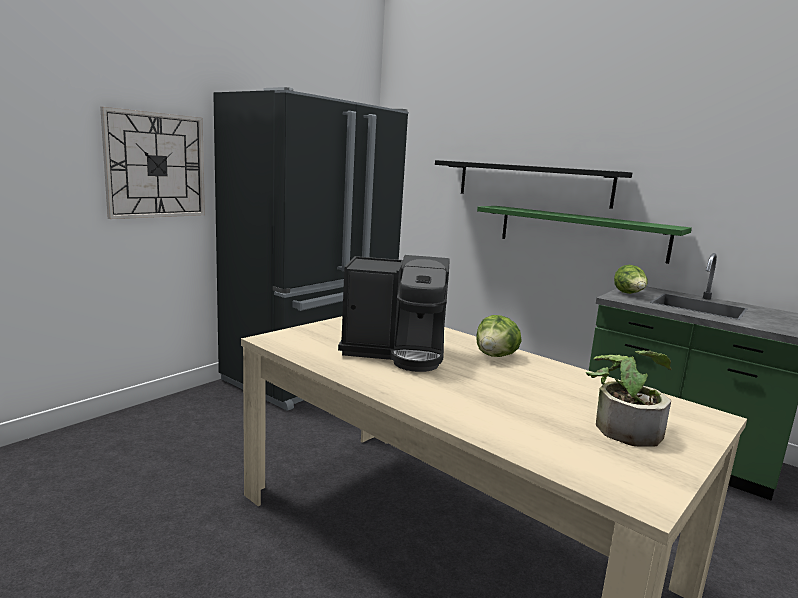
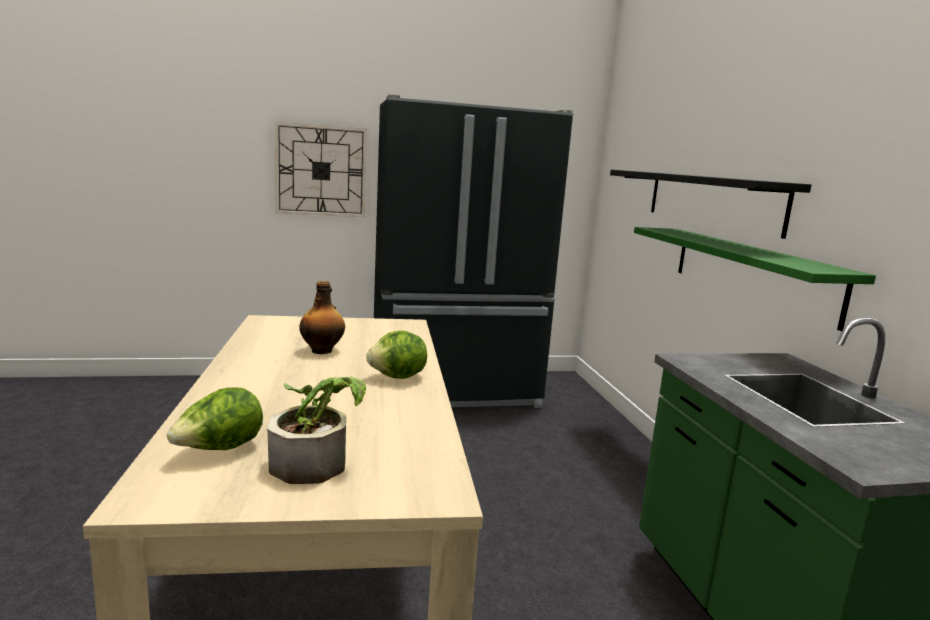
camera: 40 degrees right, 0 degrees up
(396, 352) = (322, 350): coffee machine -> bottle
(629, 294) = (727, 361): lettuce -> lettuce (219, 450)

